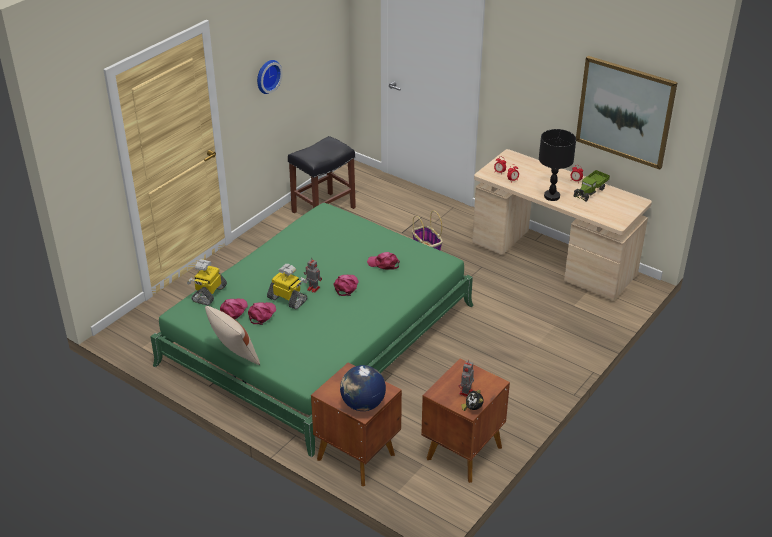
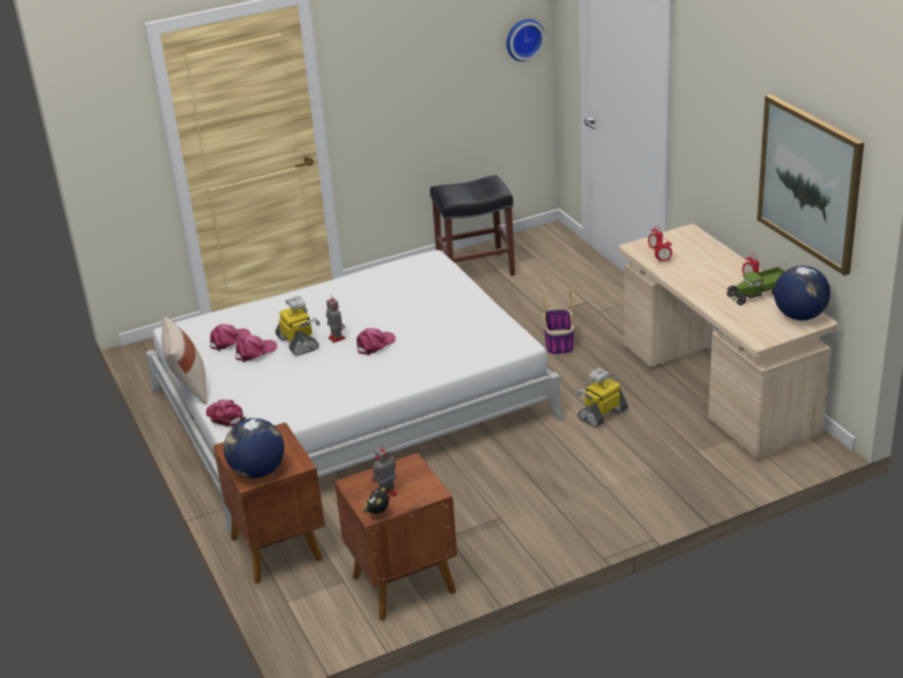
camera: 30 degrees right, 5 degrees down
(209, 293) = (220, 317): toy robot -> toy robot (602, 414)
(267, 76) = (406, 79): wall clock -> wall clock (523, 39)
(319, 334) = (351, 404): green bed -> white bed
(384, 264) = (442, 330): pink cap -> pink cap (225, 416)
(552, 196) = (698, 290): black table lamp -> none
(626, 201) = (799, 316): none -> globe

